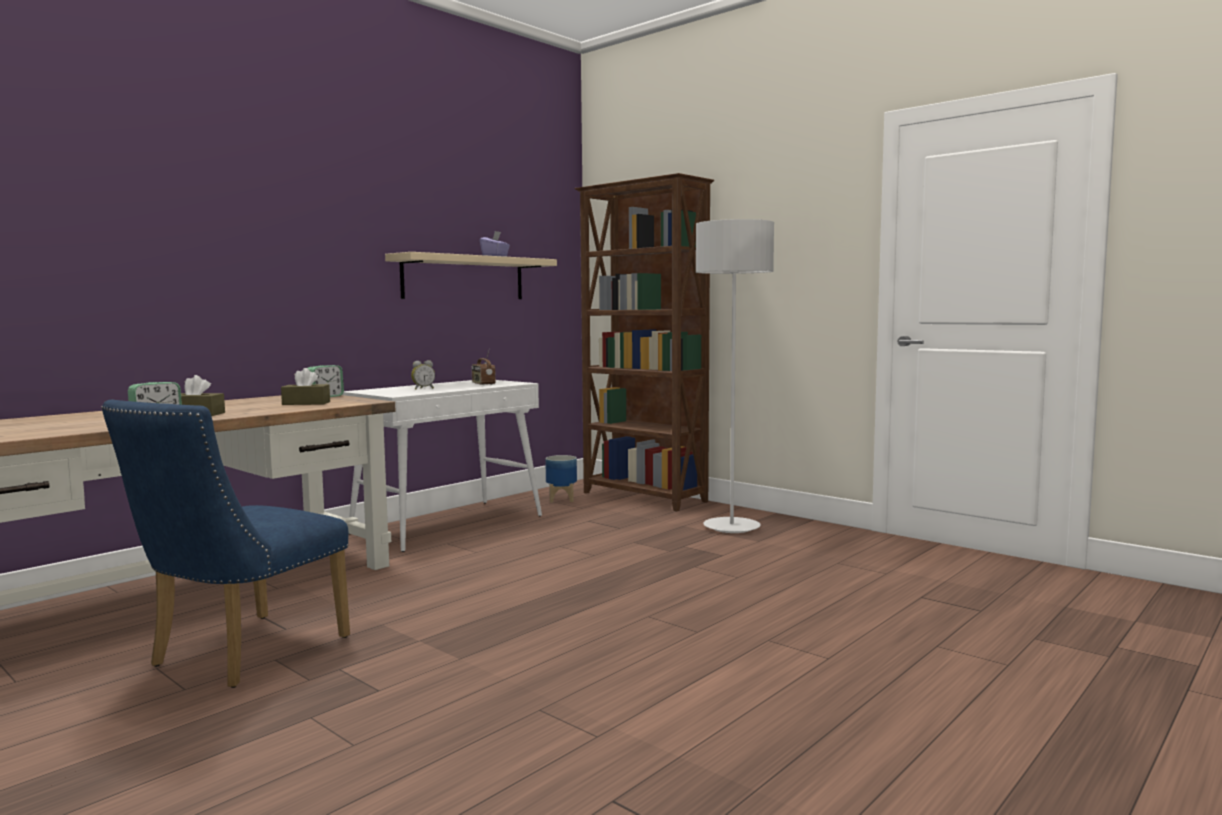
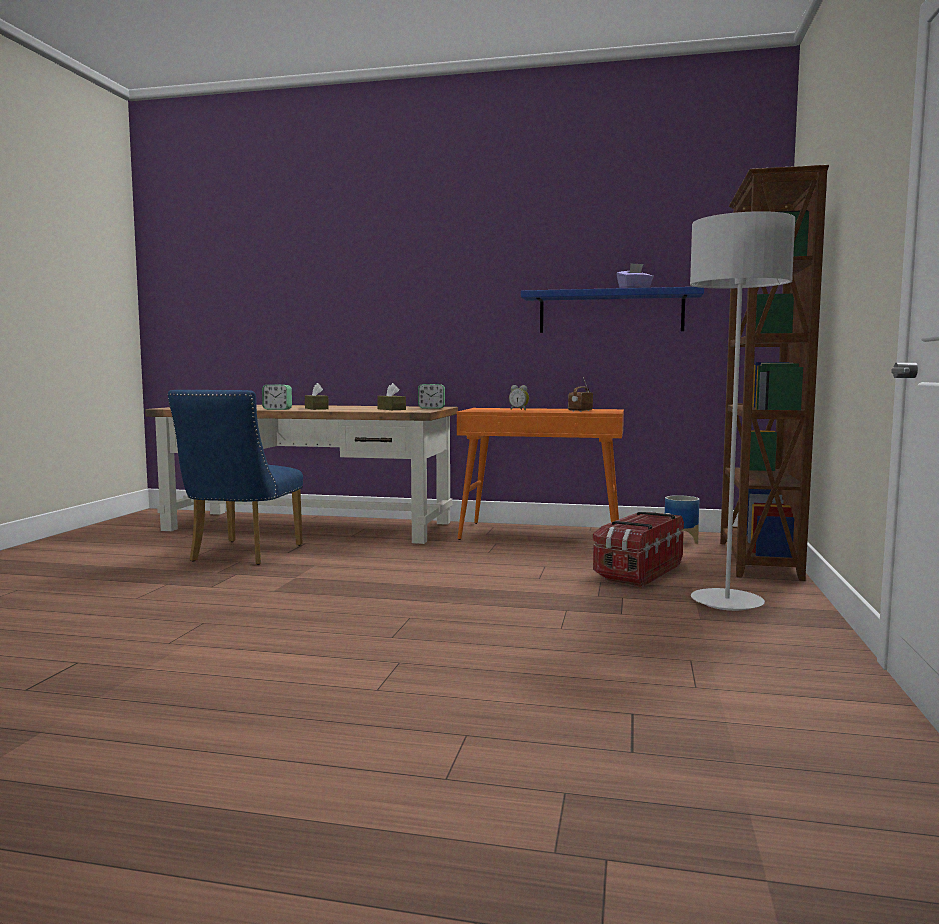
camera: 60 degrees right, 0 degrees up
(238, 655) = (241, 555): blue chair -> blue chair turned 75 degrees counterclockwise
(449, 524) = (542, 534): white console table -> orange console table
(464, 278) = (611, 312): beige shelf -> blue shelf
(624, 527) = (638, 572): none -> storage box

